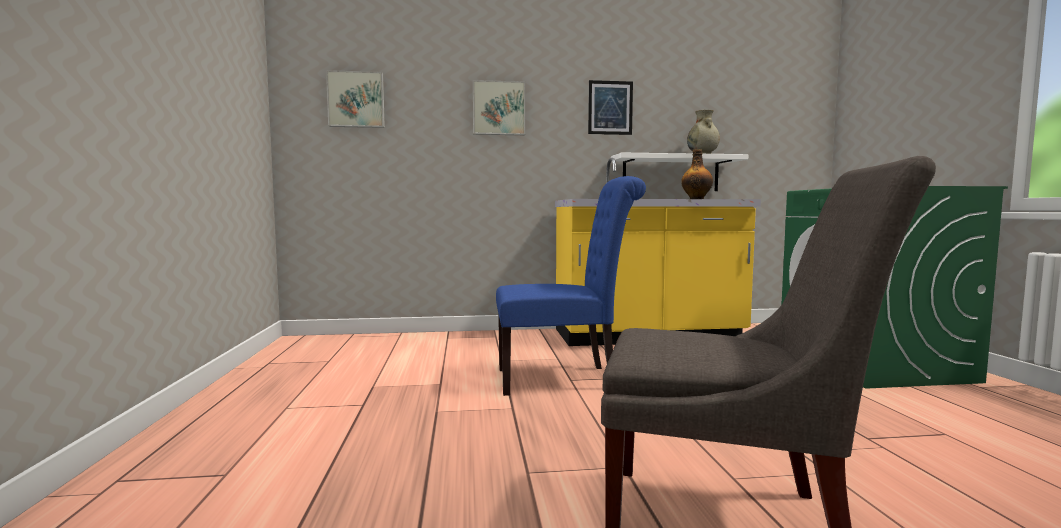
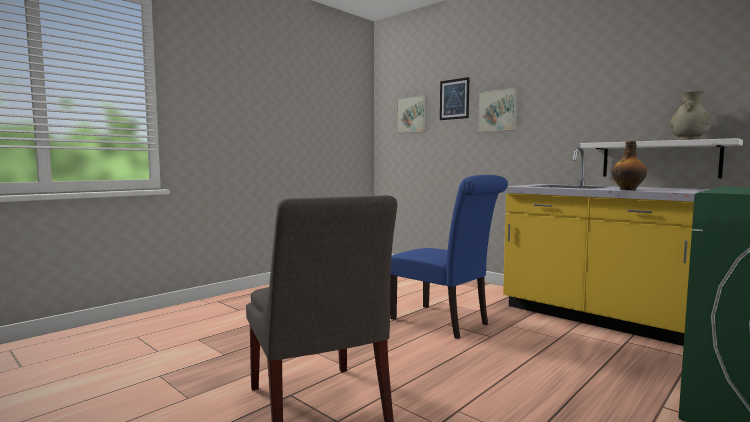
camera: 50 degrees right, 0 degrees up
(610, 107) = (593, 99): picture -> picture (454, 99)

